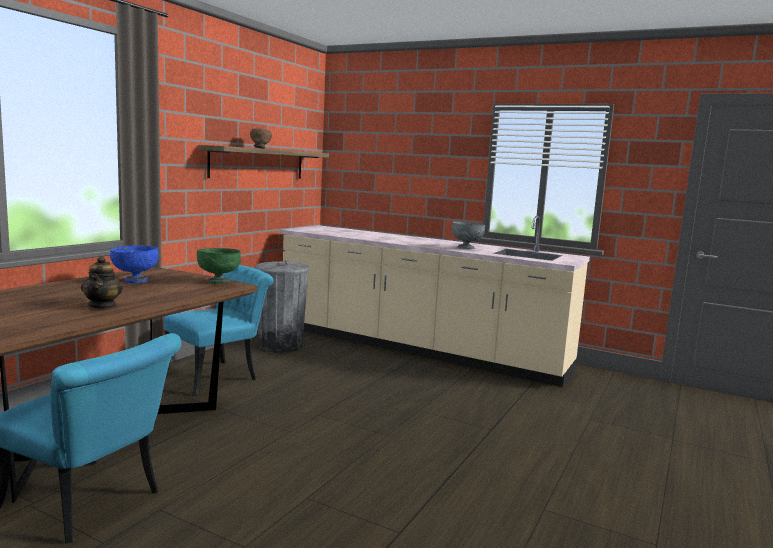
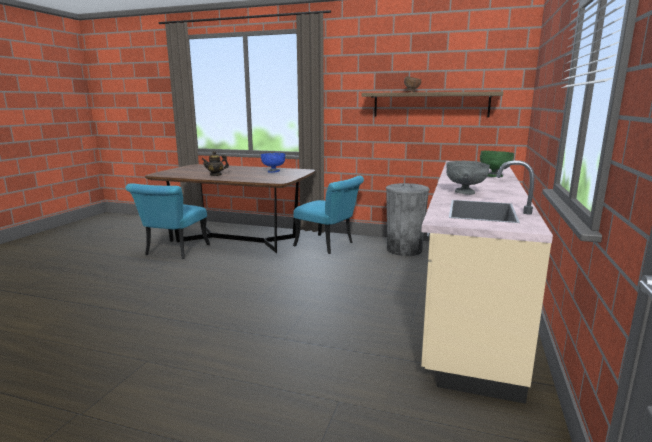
camera: 80 degrees right, 5 degrees up
(219, 282) = (285, 178): green bowl -> green bowl (494, 176)

